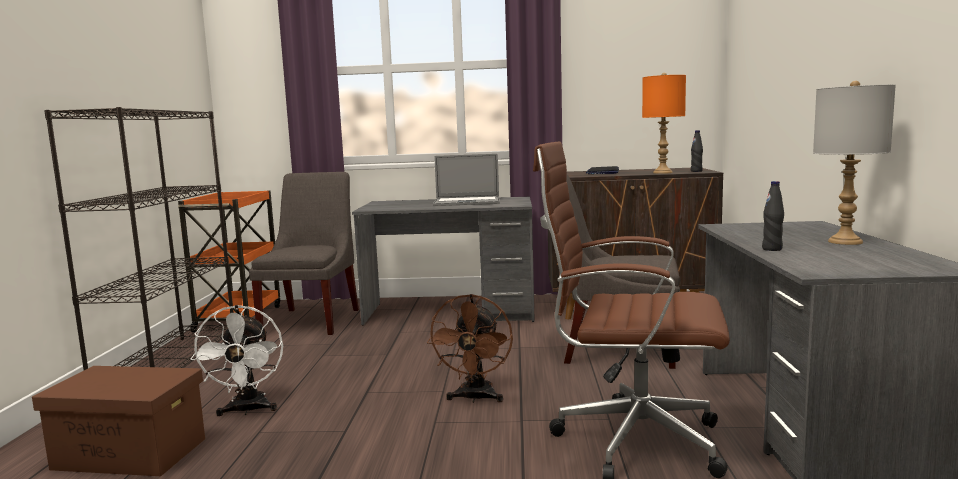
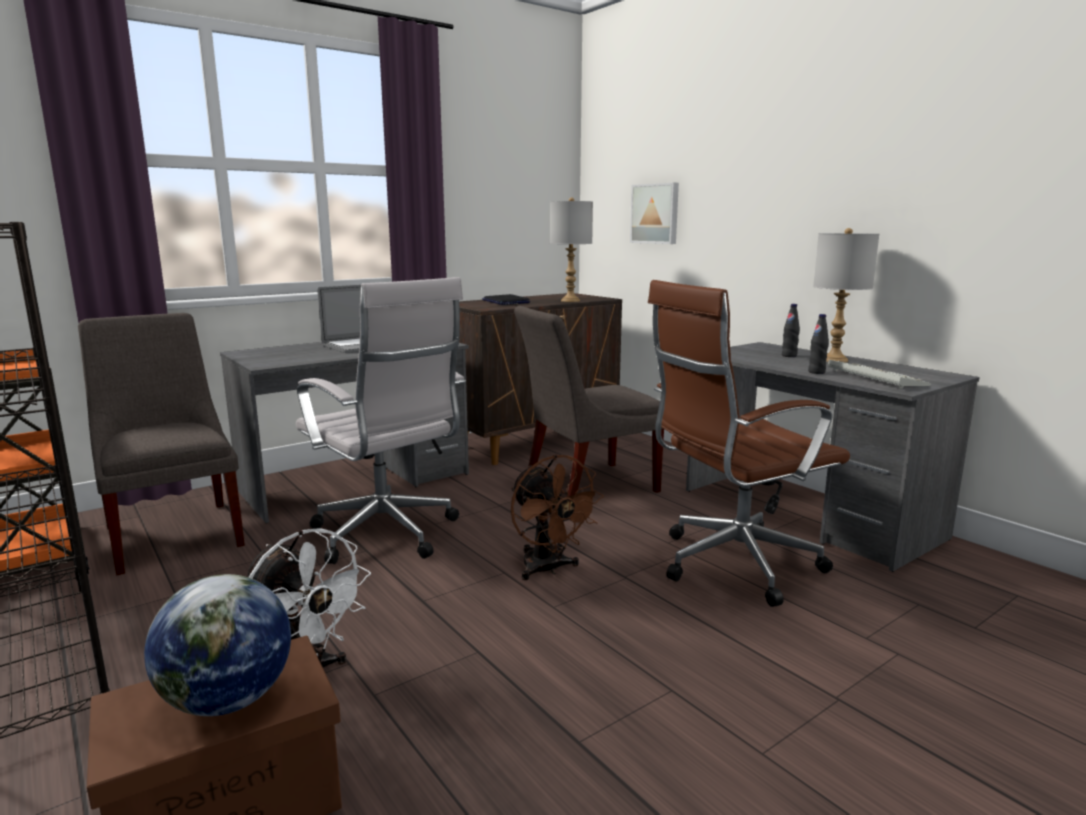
camera: 40 degrees left, 5 degrees up
(121, 384) = (227, 701): none -> globe
(413, 349) = (388, 536): none -> white office chair
(662, 172) = (570, 300): orange table lamp -> grey table lamp
(696, 171) = (594, 298): black bottle -> black bottle (789, 356)
(764, 82) = (655, 213): none -> picture
(823, 260) = (873, 378): none -> keyboard

